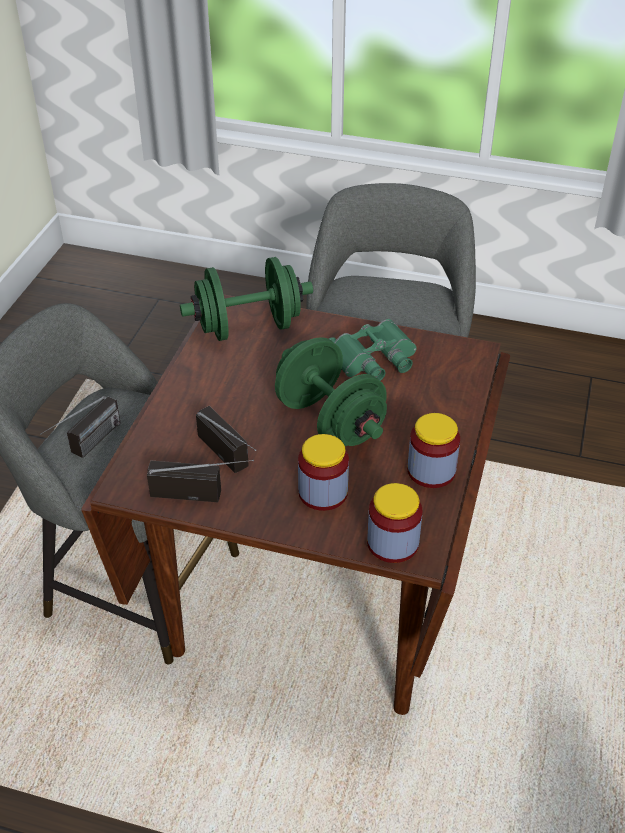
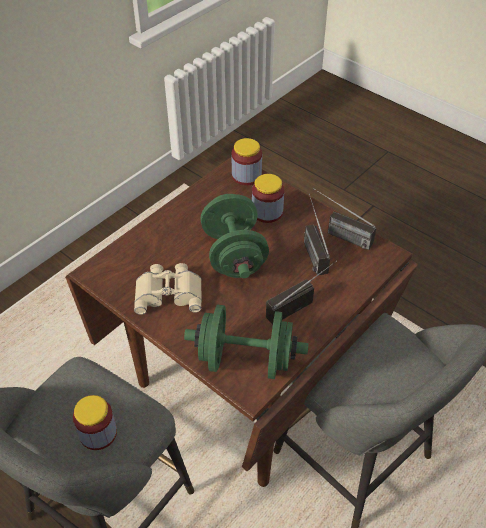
camera: 155 degrees left, 5 degrees up
(87, 448) = (400, 365): radio -> radio (299, 303)
(374, 359) = (169, 292): green binoculars -> beige binoculars
(431, 471) = (196, 204): jar -> jar (98, 433)

